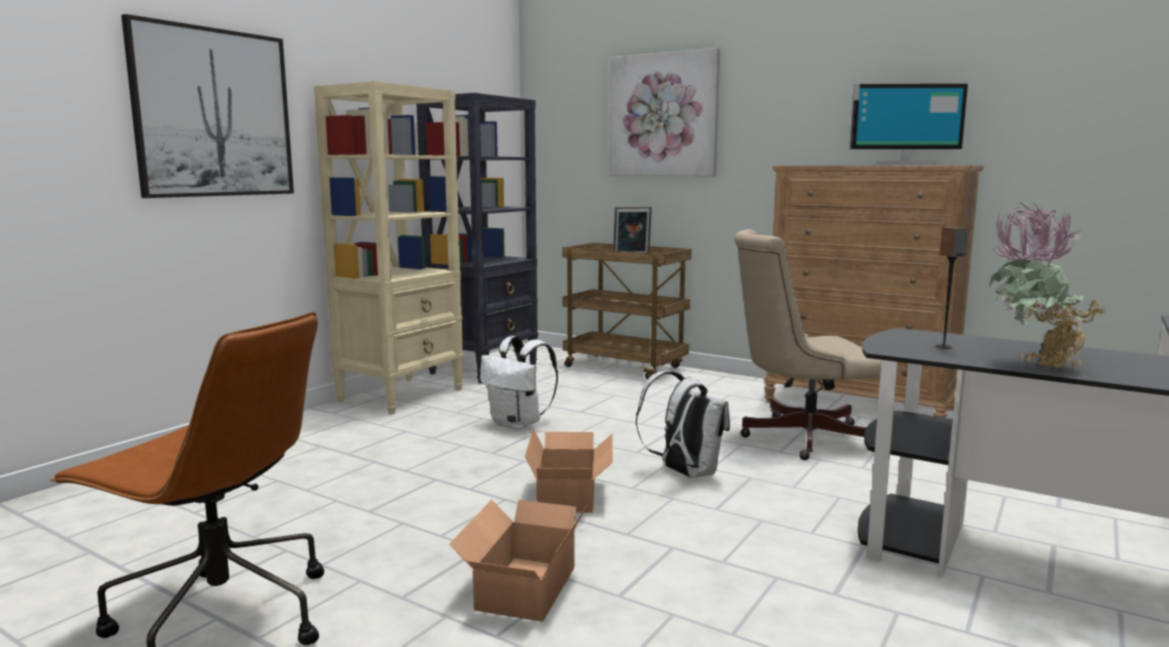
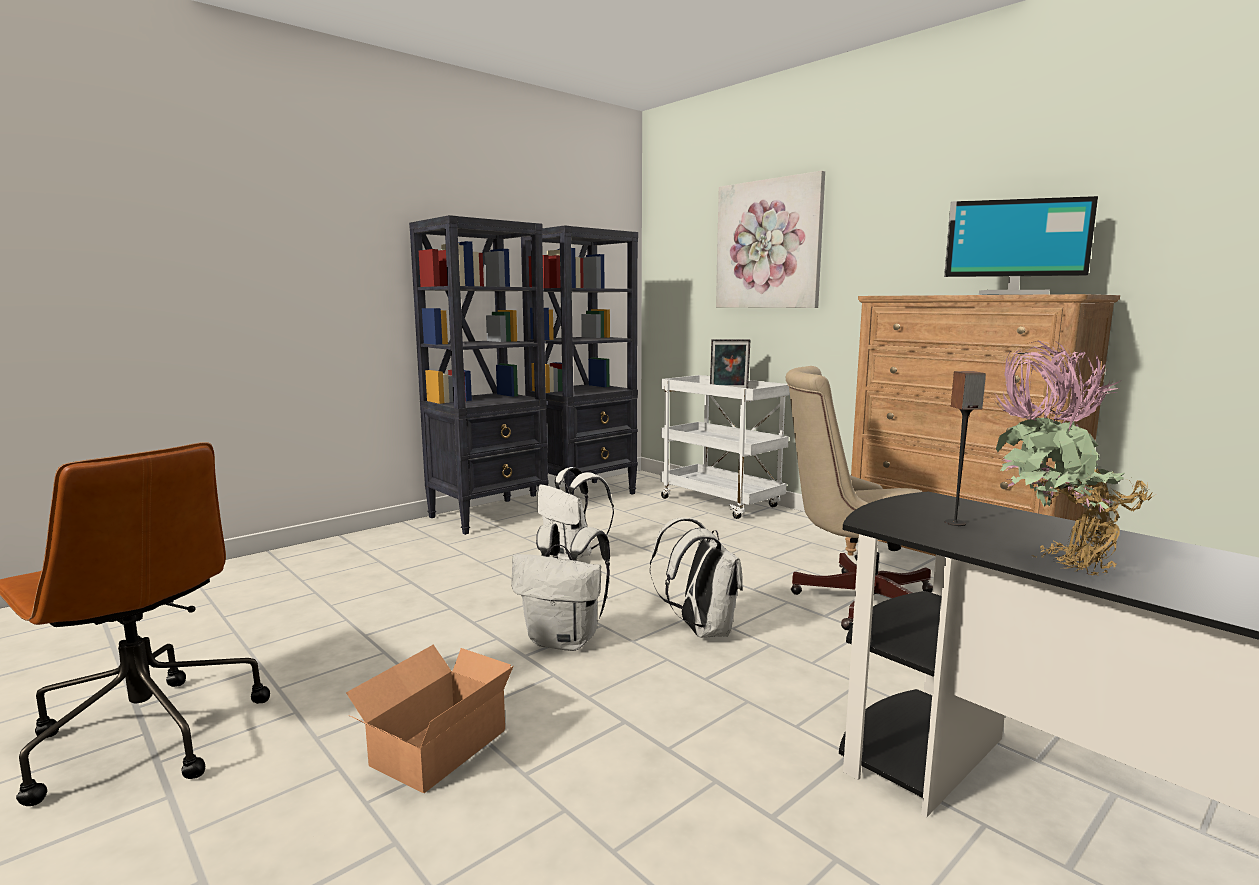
camera: 15 degrees right, 0 degrees up
(214, 113) = (305, 249): picture -> none
(402, 395) = (489, 516): beige bookcase -> black bookcase
(570, 494) = (565, 640): cardboard box -> white backpack
(626, 367) = (722, 503): brown cart -> white cart

